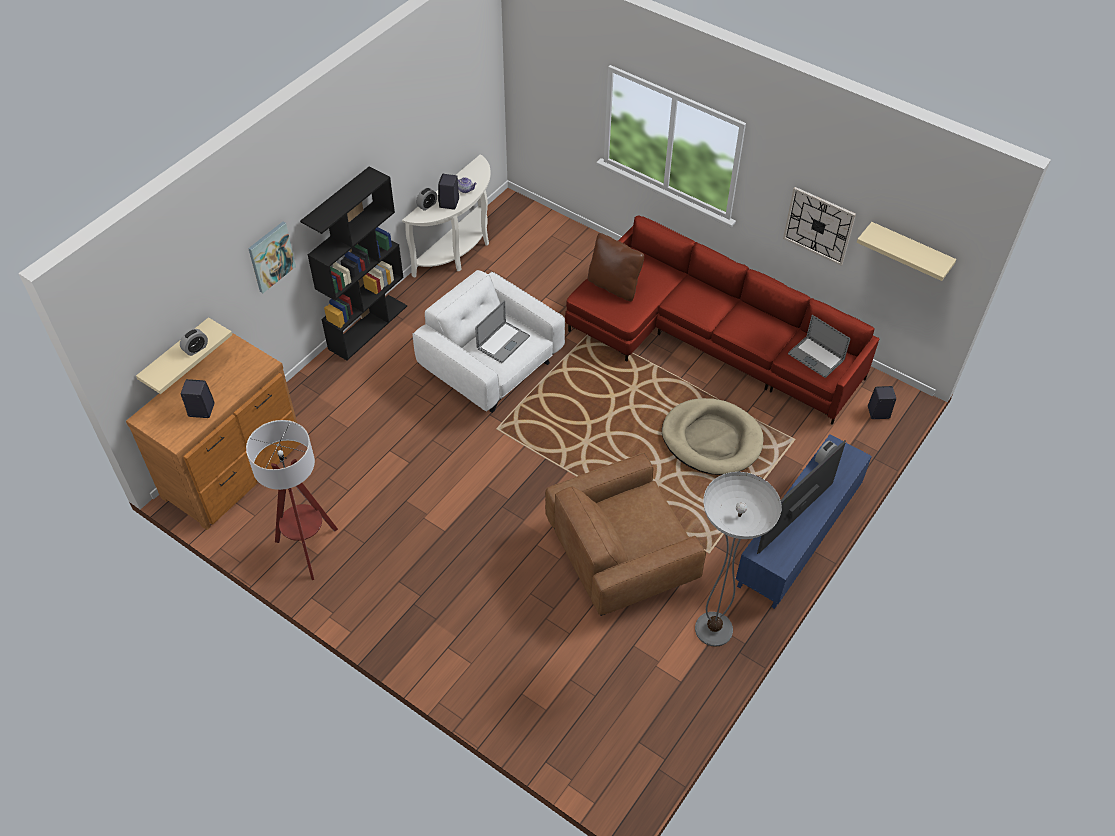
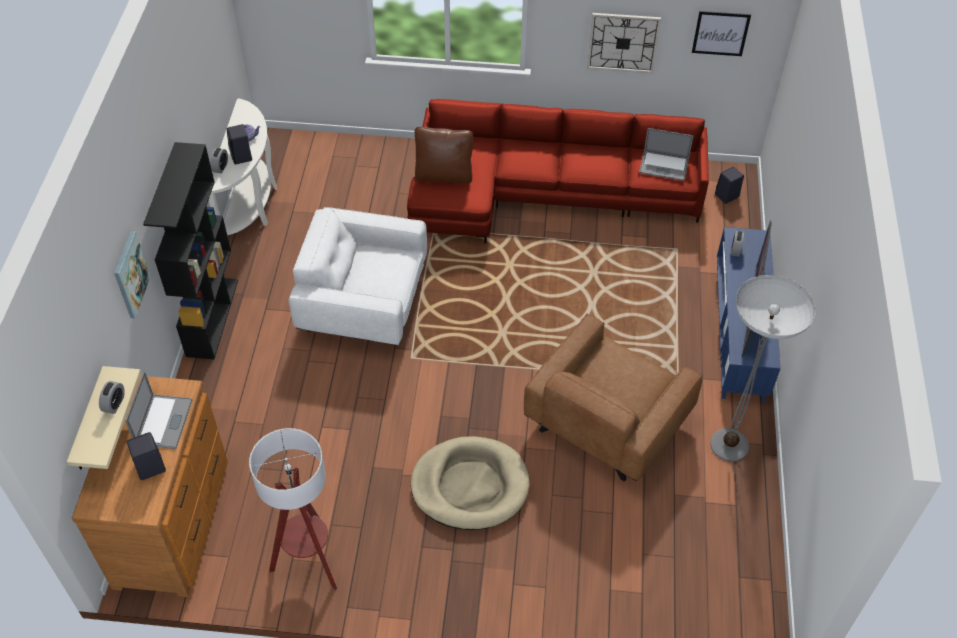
camera: 30 degrees left, 0 degrees up
(503, 342) = (378, 270): laptop -> laptop (163, 422)
(711, 439) = (609, 280): beige dog bed -> beige dog bed (470, 486)
(910, 250) = (720, 33): beige shelf -> picture

